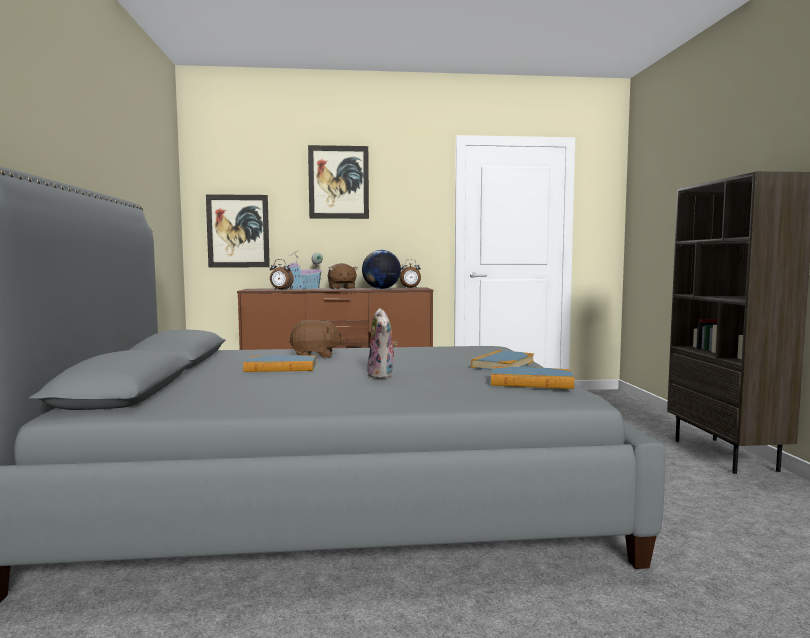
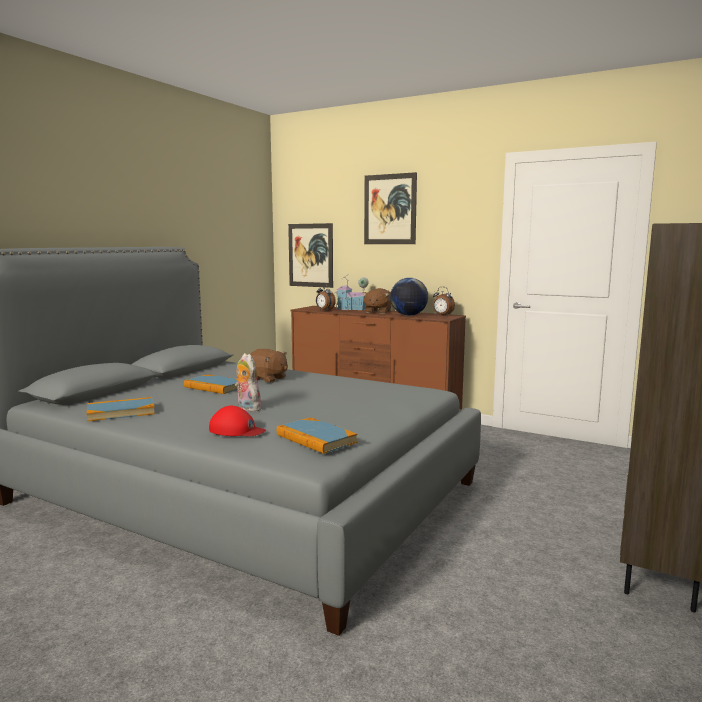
camera: 35 degrees right, 5 degrees up
(383, 376) = (247, 408): plush toy -> plush toy turned 120 degrees clockwise
(440, 389) = (236, 430): none -> red cap
(503, 364) = (368, 414): book -> book (121, 412)

